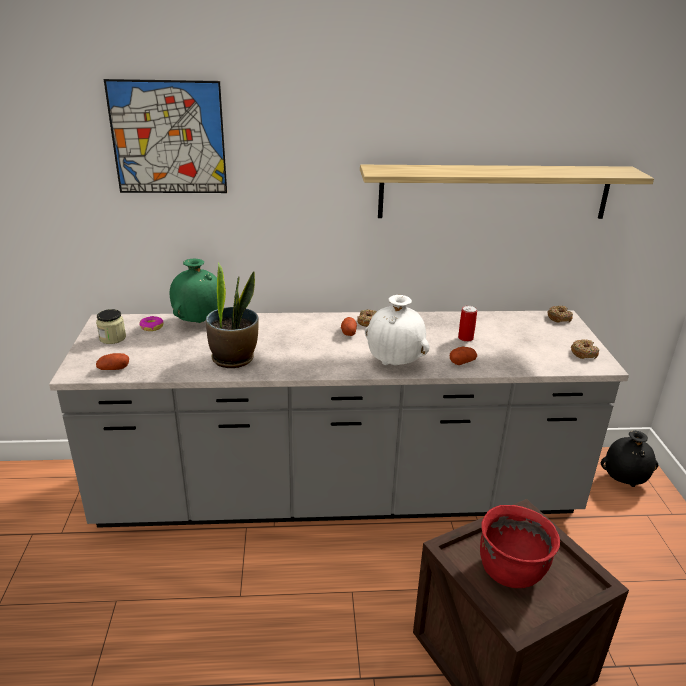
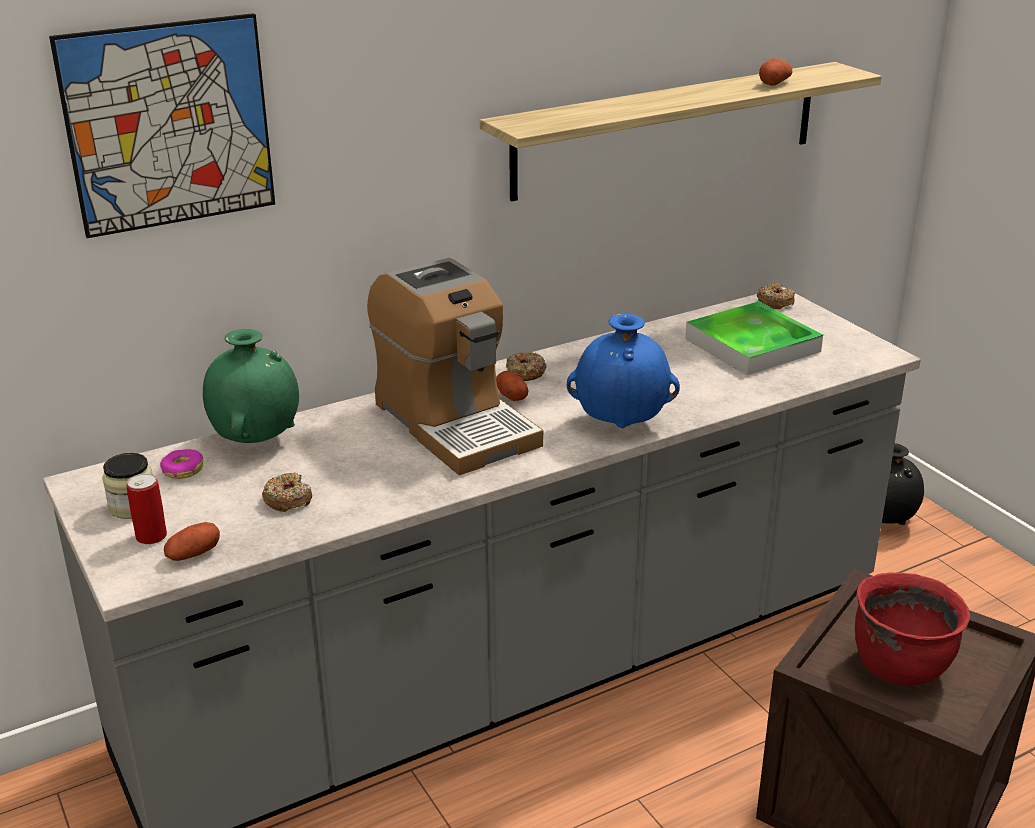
camera: 25 degrees left, 0 degrees up
(234, 358) = (377, 482): potted plant -> none
(303, 339) = (454, 423): none -> coffee machine
(395, 364) = (622, 424): white vase -> blue vase
(462, 362) = (708, 397): potato -> potato (774, 83)
(465, 338) = (682, 362): can -> can (151, 536)
(519, 339) = (752, 345): none -> tray
(583, 353) = (846, 344): donut -> donut (287, 499)

